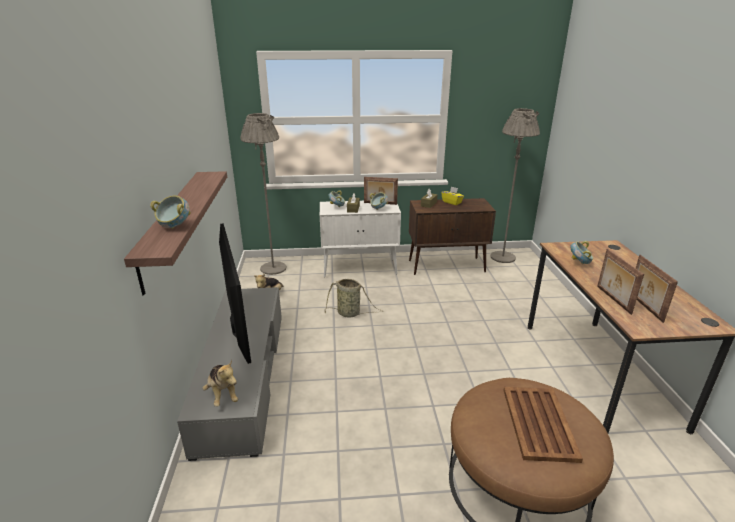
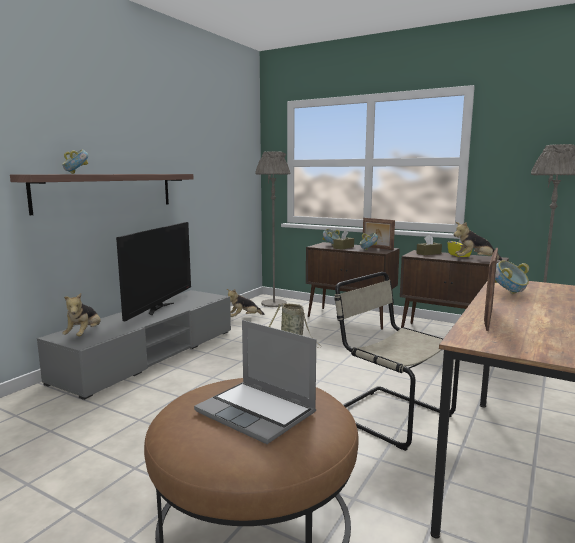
camera: 35 degrees right, 15 degrees down
(360, 268) = (351, 318): white cabinet -> brown cabinet
(471, 208) = (474, 260): none -> plush toy
(491, 360) = (388, 415): none -> beige chair
(539, 422) = (257, 412): brown tray -> laptop
(644, 307) = (525, 331): picture frame -> none

